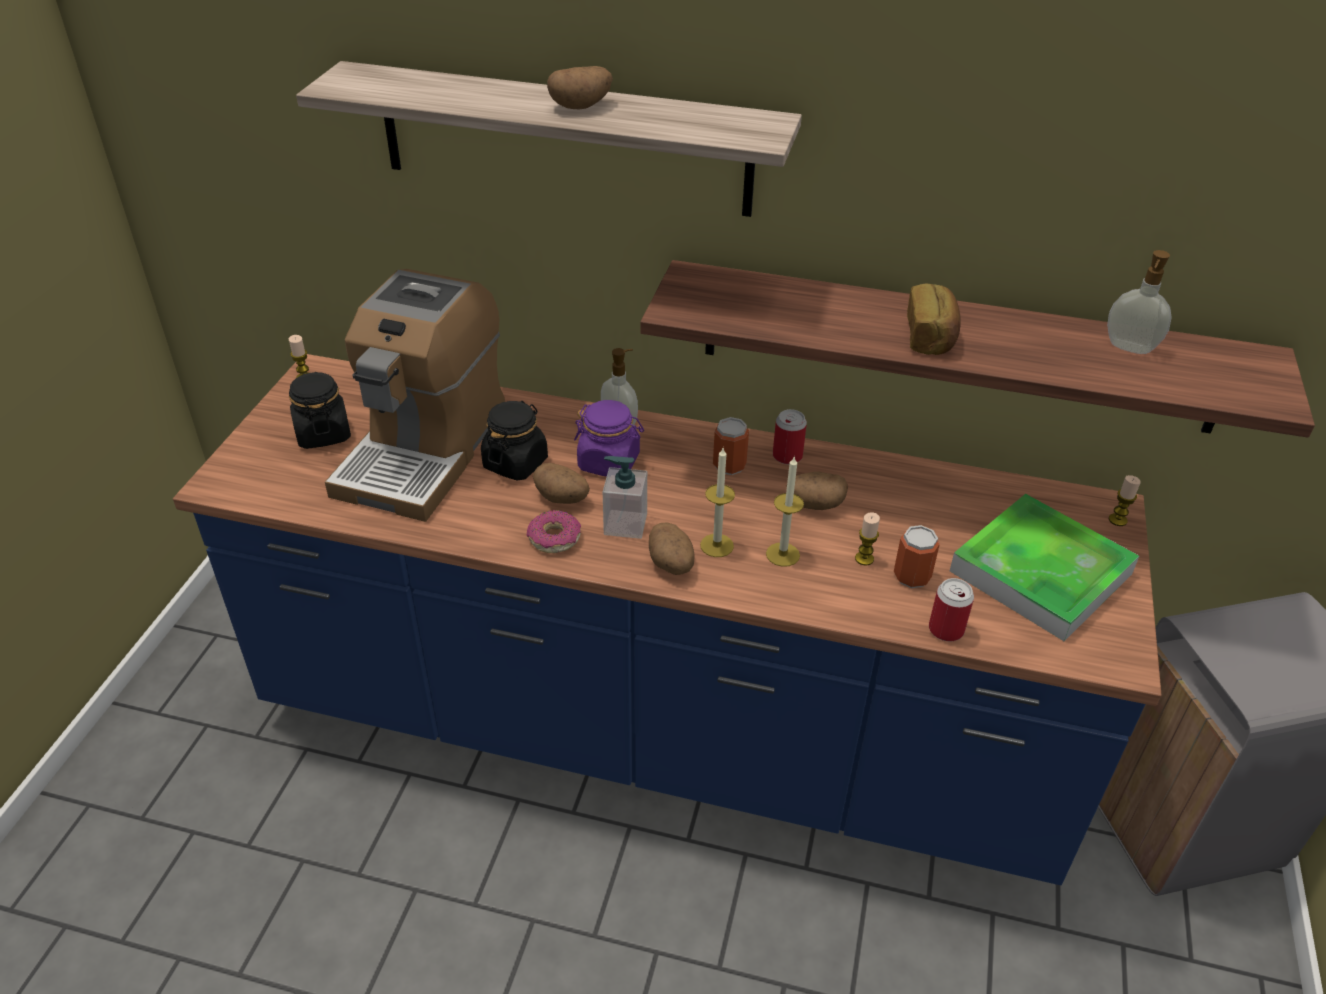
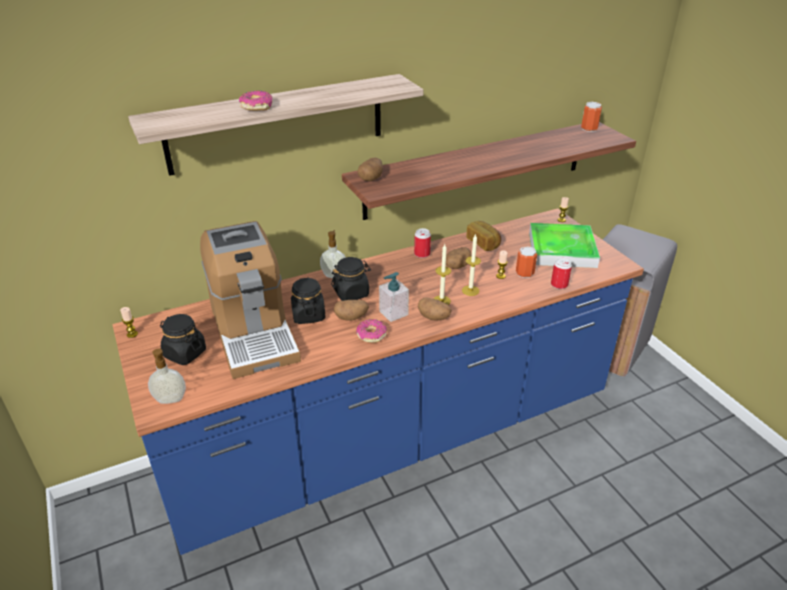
camera: 40 degrees left, 5 degrees down
(498, 100) = (256, 107): none -> donut
(580, 106) = (301, 97): potato -> potato (371, 178)
(609, 462) = (351, 293): purple jar -> black jar
(729, 465) = (404, 269): can -> can (589, 129)
(931, 337) = (487, 161): bread -> bread (483, 243)
(1129, 348) = (553, 139): soap dispenser -> soap dispenser (170, 400)

